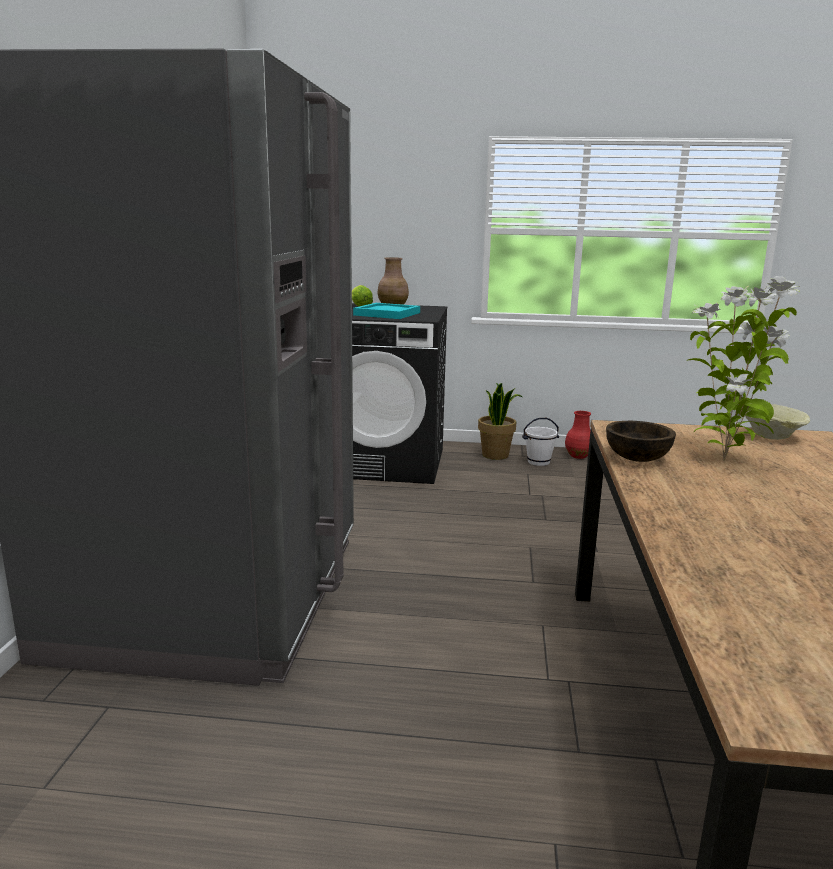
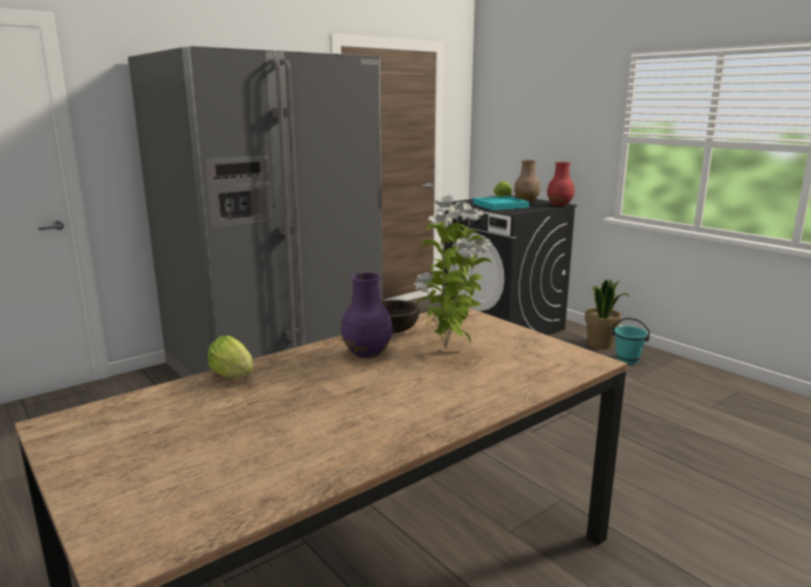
camera: 45 degrees right, 0 degrees up
(538, 462) = (627, 360): white bucket -> turquoise bucket
(579, 456) = (678, 366): red vase -> red vase (559, 205)
(695, 486) = (367, 353): none -> purple vase
(697, 556) = (235, 377): none -> lettuce
(773, 437) = (550, 350): beige bowl -> none

